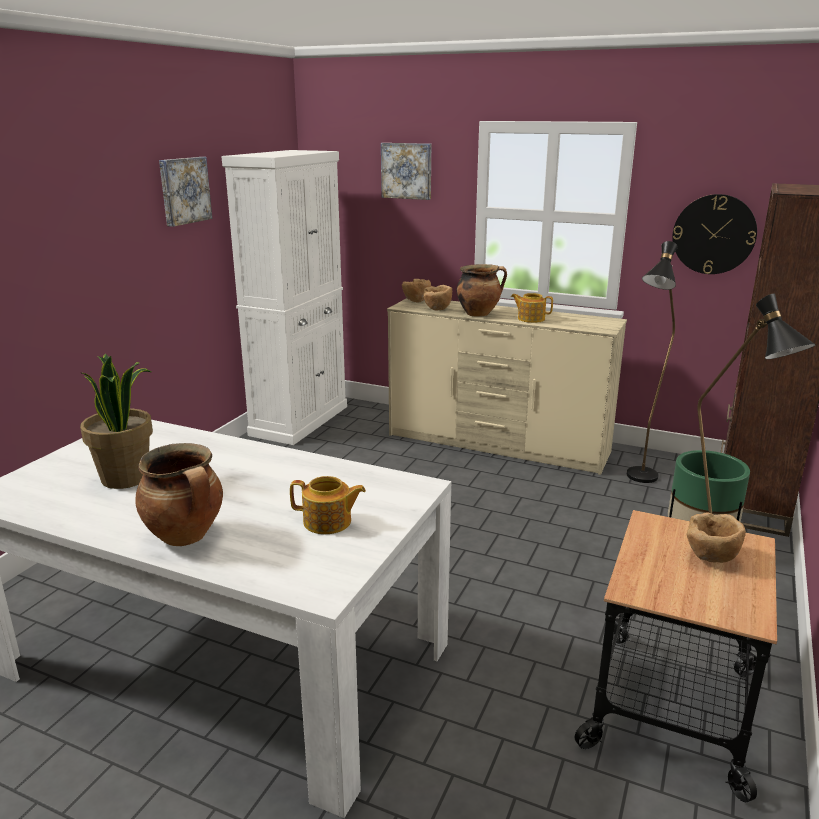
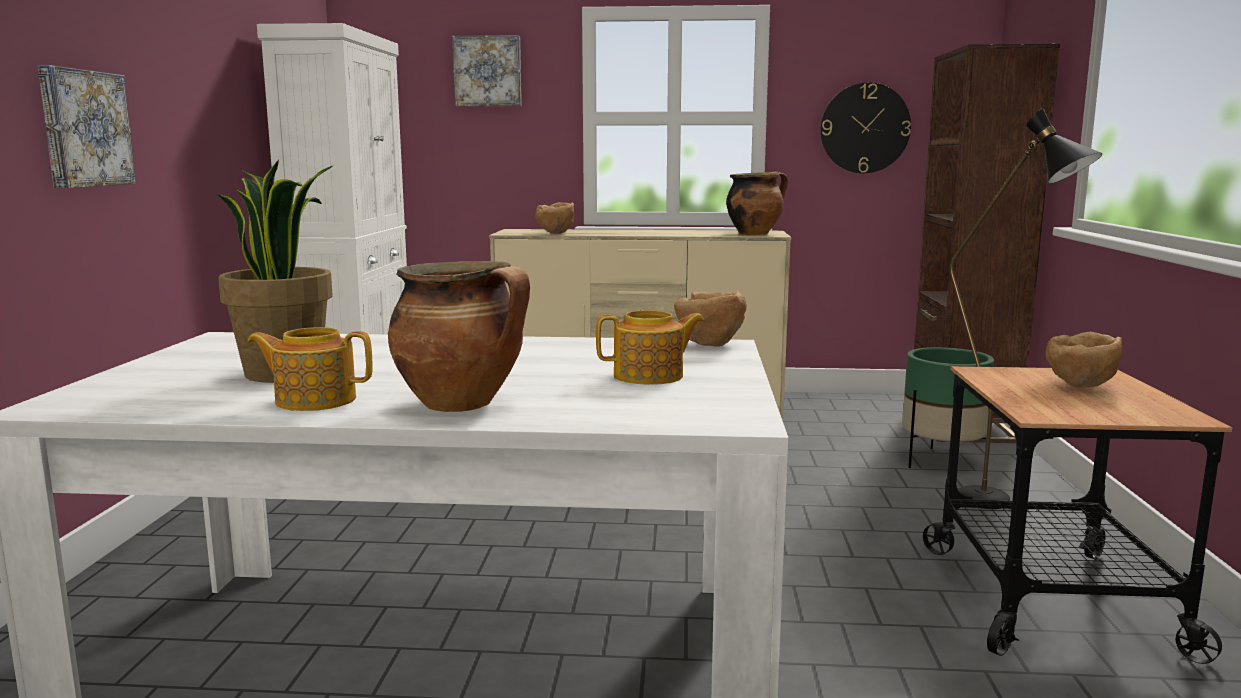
camera: 20 degrees left, 10 degrees down
(184, 190) = (213, 58): picture -> picture (83, 128)
(416, 301) = (519, 230): brown bowl -> brown bowl (709, 345)
(479, 314) = (612, 233): cooking pot -> cooking pot (754, 234)
(530, 319) = (678, 233): teapot -> teapot (314, 400)
(639, 480) = (829, 418): black floor lamp -> none

